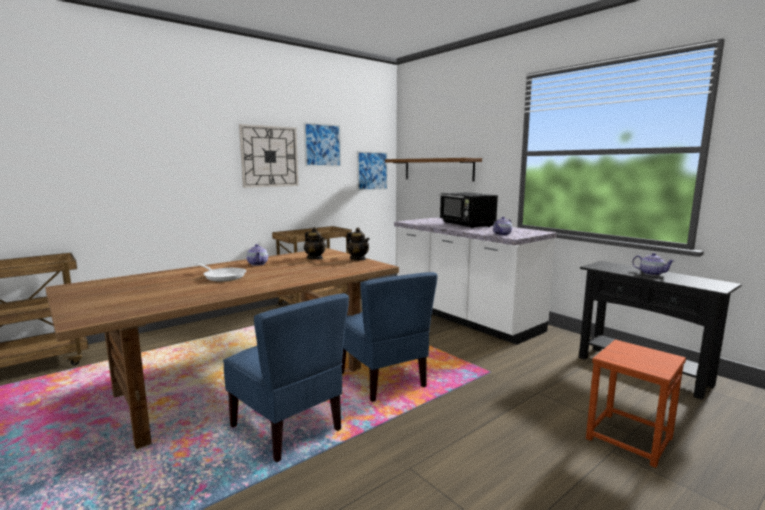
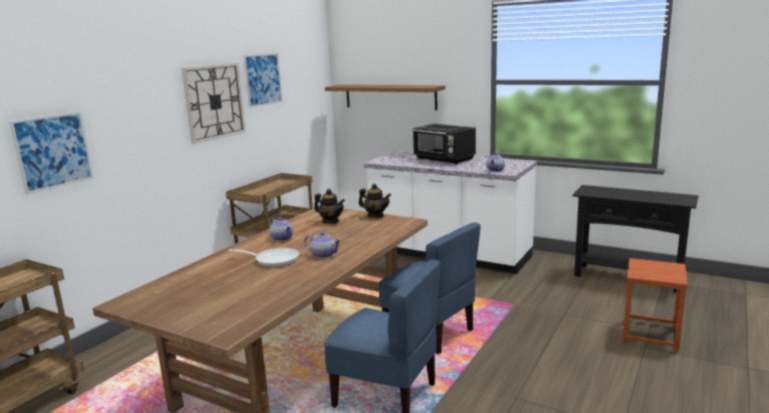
camera: 20 degrees left, 5 degrees up
(372, 171) = (311, 101): picture -> picture (53, 151)
(651, 273) = (631, 194): teapot -> teapot (323, 255)

